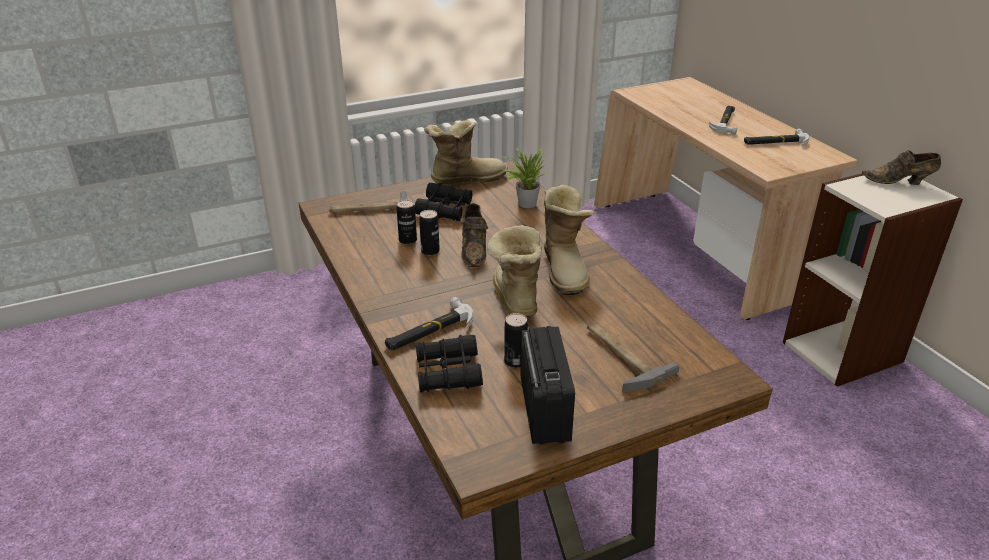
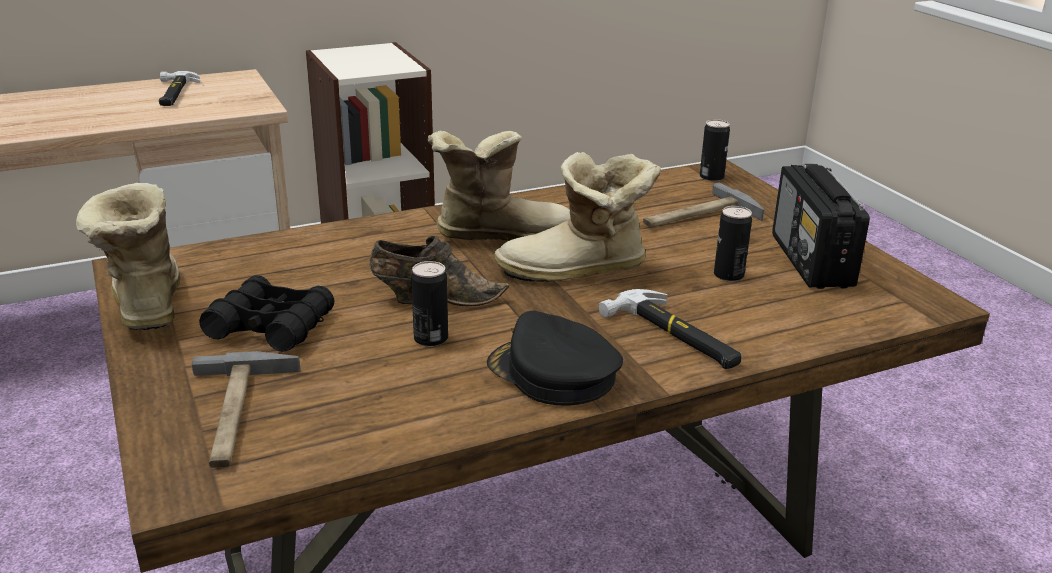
camera: 90 degrees left, 5 degrees down
(392, 287) = (552, 373): none -> black cap
(408, 240) = (385, 362): can -> can (711, 177)
(448, 372) = (770, 320): black binoculars -> none
(525, 203) = (281, 254): potted plant -> none
(544, 408) = (811, 262): radio -> radio turned 90 degrees counterclockwise
(726, 122) = (79, 107): hammer -> none
(899, 182) = (348, 54): brown shoe -> none

